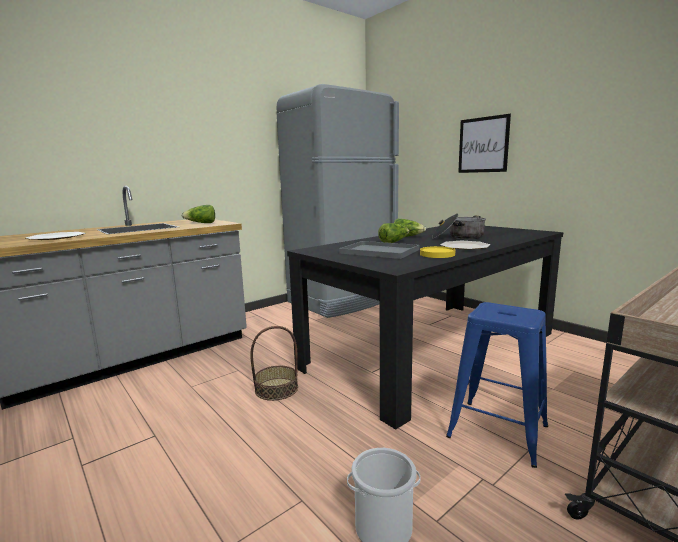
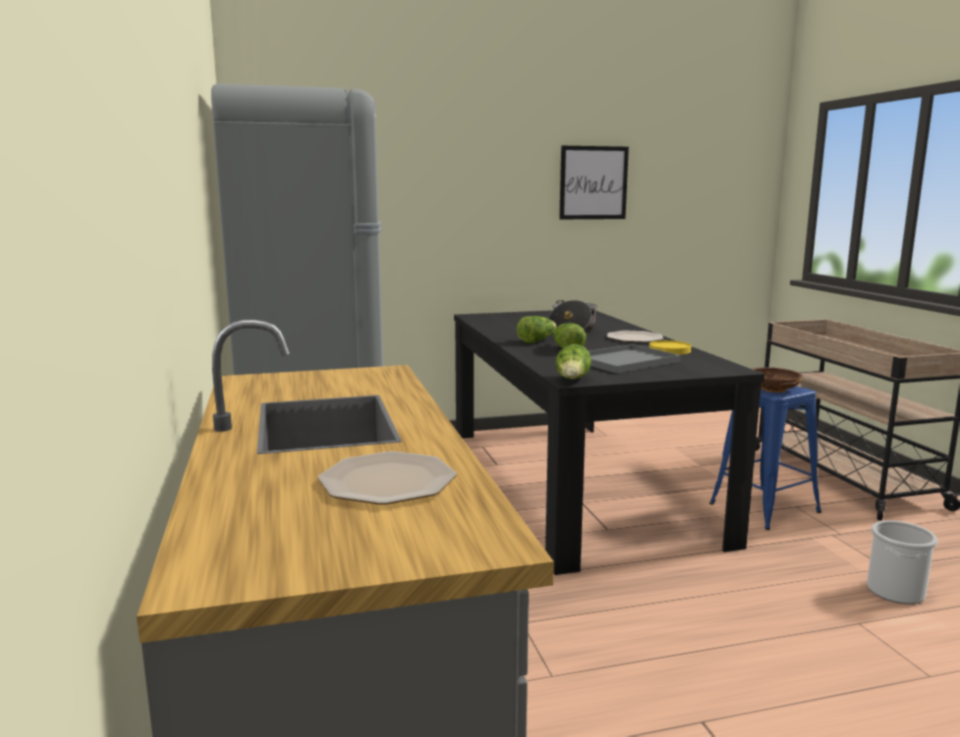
camera: 65 degrees left, 0 degrees up
(201, 223) = (349, 382): lettuce -> lettuce (573, 380)
(276, 389) = (612, 600): basket -> none
(483, 145) = (475, 202): picture -> picture (593, 183)
(502, 312) = (772, 389): none -> brown bowl

